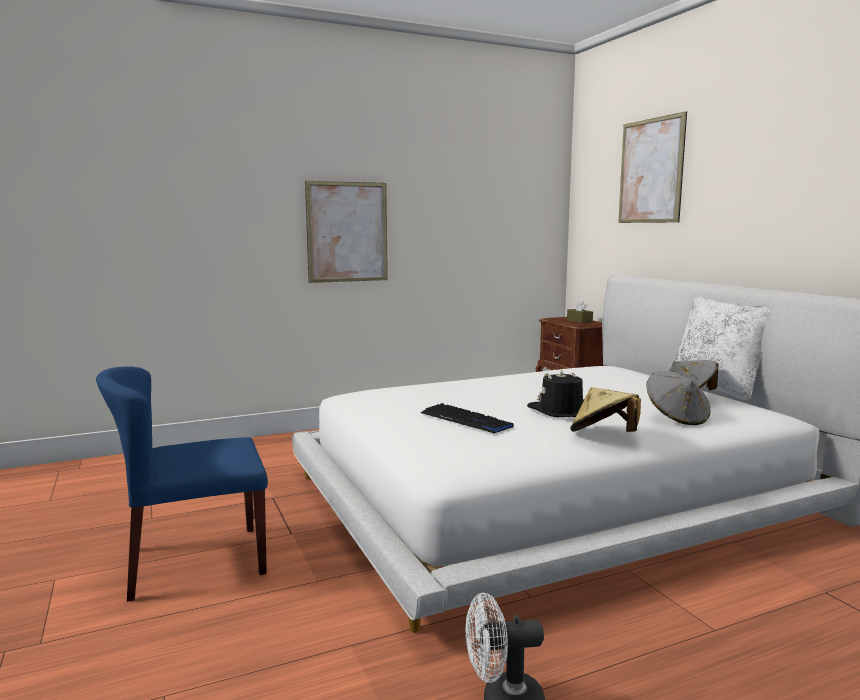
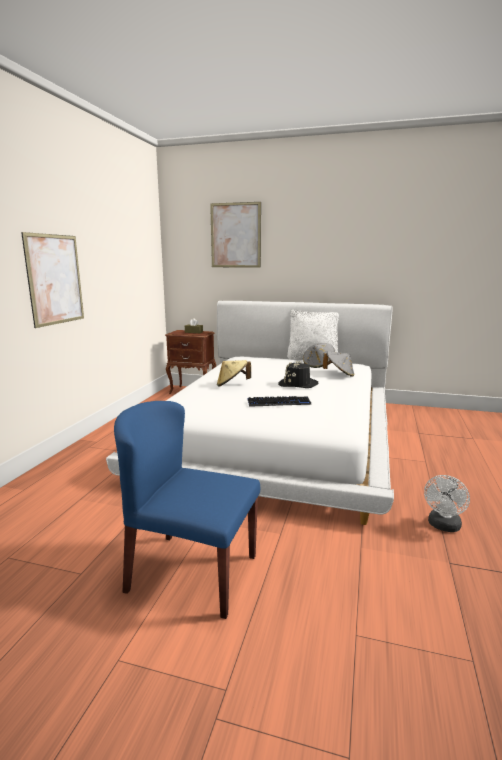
camera: 50 degrees left, 5 degrees up
(195, 561) = (191, 573): blue chair -> blue chair turned 90 degrees clockwise
(603, 435) = (344, 390): beige hat -> beige hat (232, 384)

